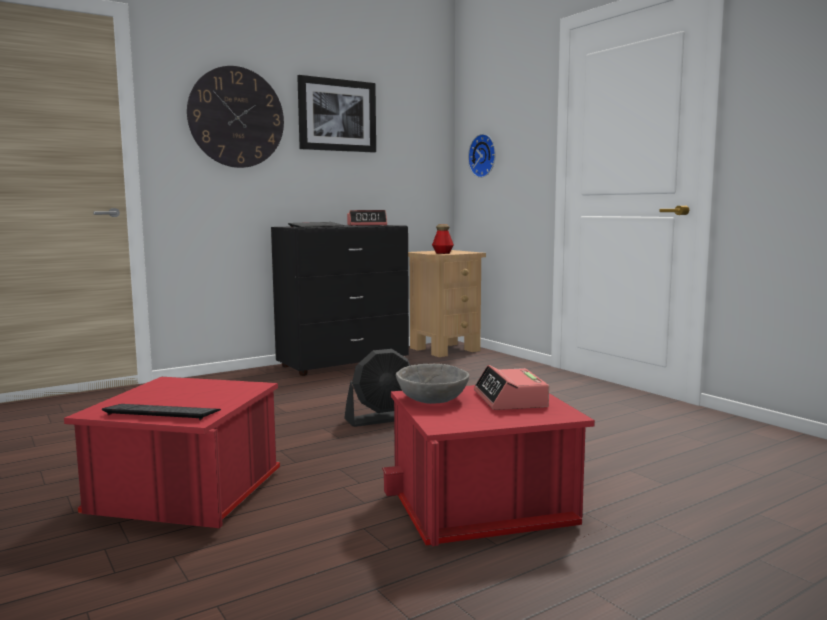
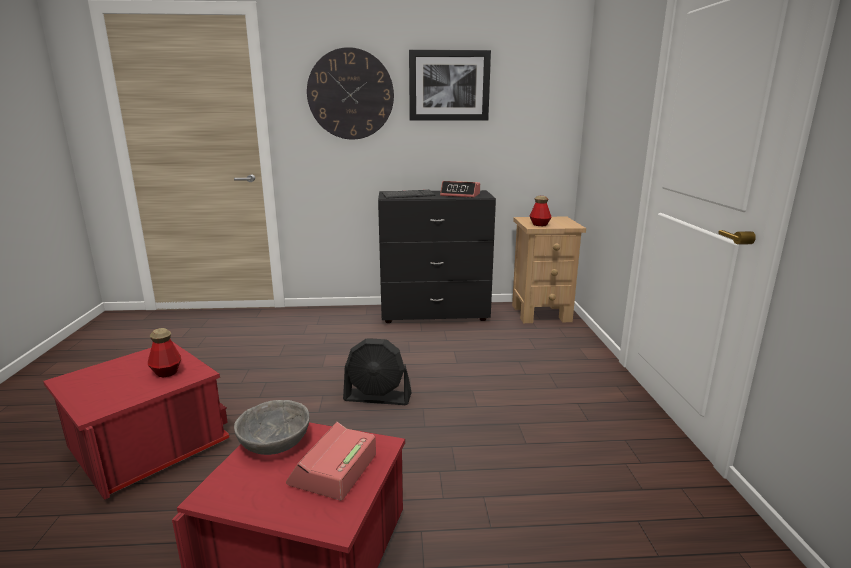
camera: 30 degrees right, 10 degrees up
(161, 413) = (91, 394): keyboard -> none
(214, 390) = (166, 372): none -> bottle
(484, 156) = (600, 124): wall clock -> none

